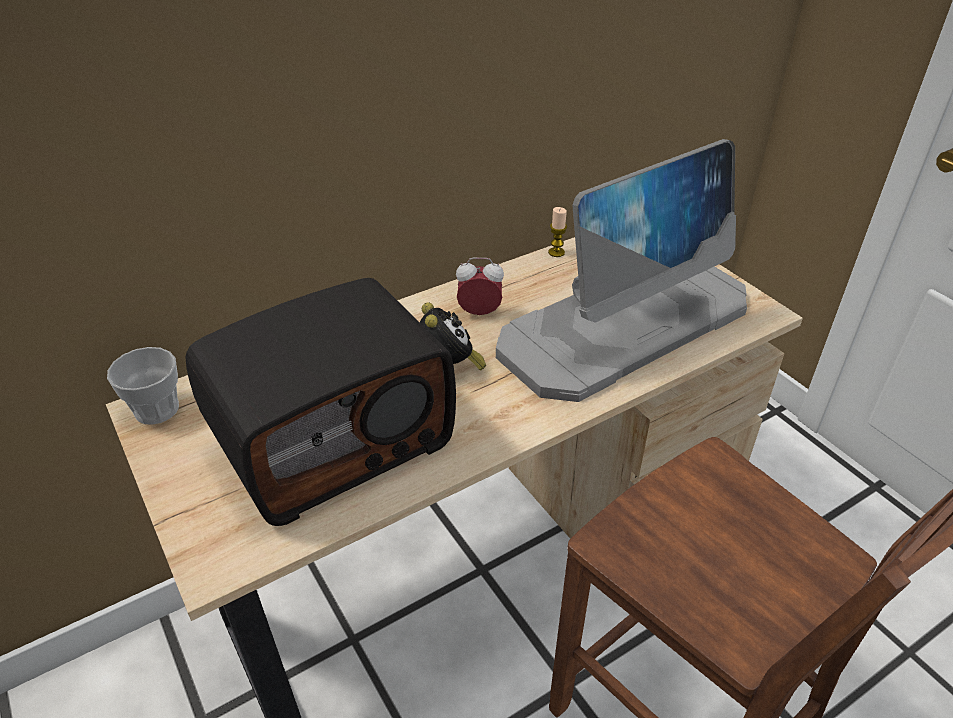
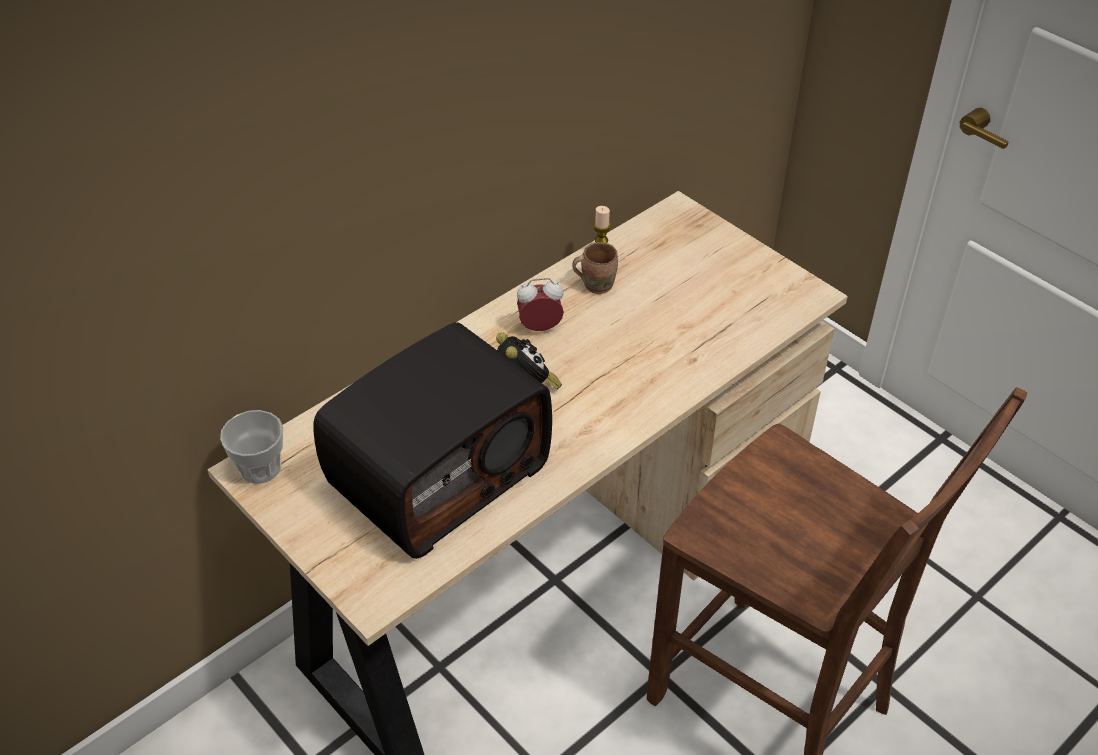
camera: 10 degrees left, 5 degrees up
(544, 281) = (596, 284): none -> brown mug
(626, 324) = (683, 322): monitor -> none

